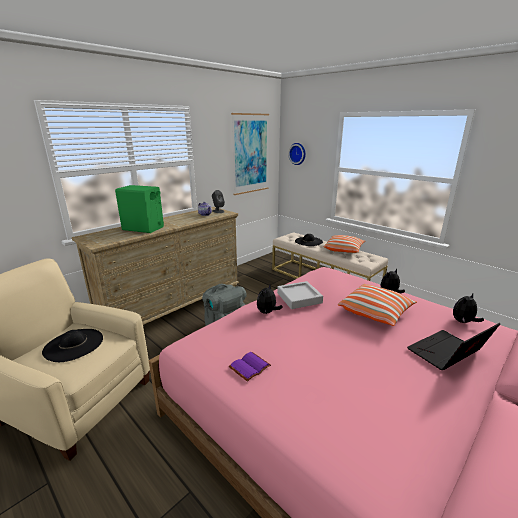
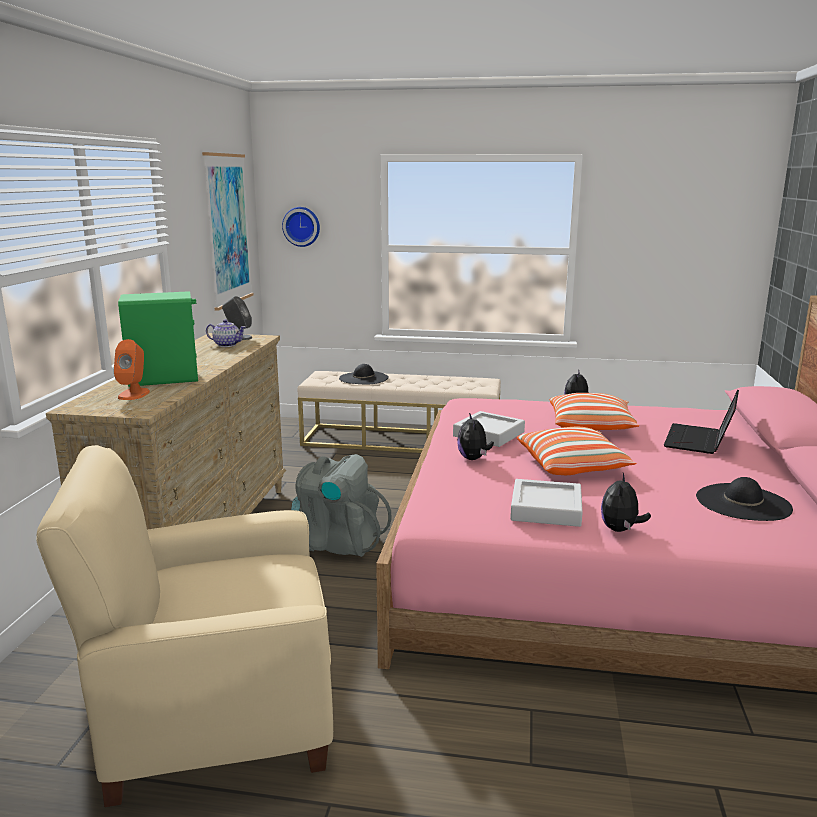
camera: 35 degrees left, 5 degrees down
(73, 344) = (229, 585): black hat -> black hat (743, 502)
(115, 234) = (134, 394): none -> orange speaker
(250, 367) = (546, 509): purple book -> grey tray
(344, 250) = (431, 379): pillow -> pillow (573, 466)
(463, 322) = (677, 414): plush toy -> plush toy (620, 530)

